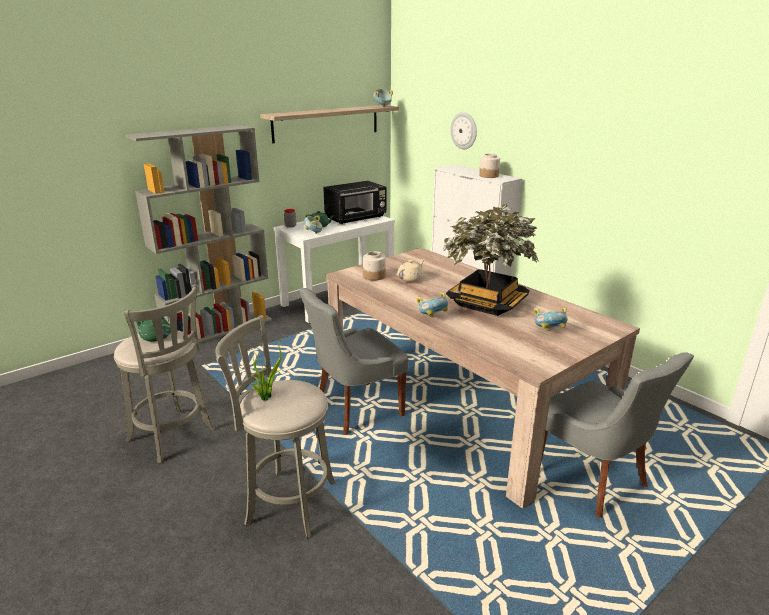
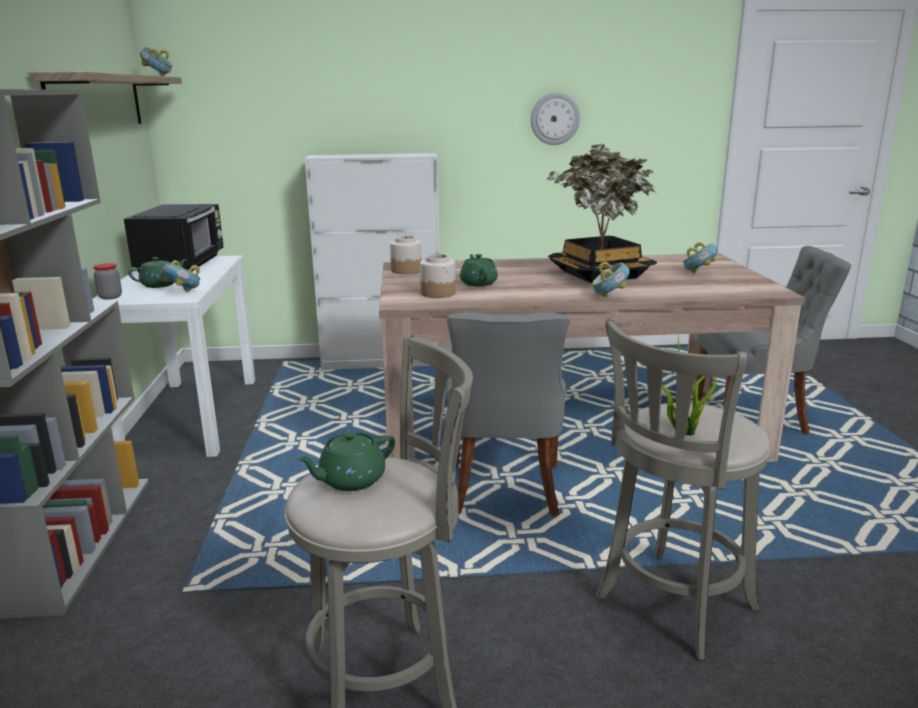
camera: 55 degrees left, 5 degrees down
(411, 279) = (478, 283): beige teapot -> green teapot
(464, 130) = (320, 103): wall clock -> wall clock (555, 119)
(489, 176) = (399, 155): jar -> jar (406, 270)

